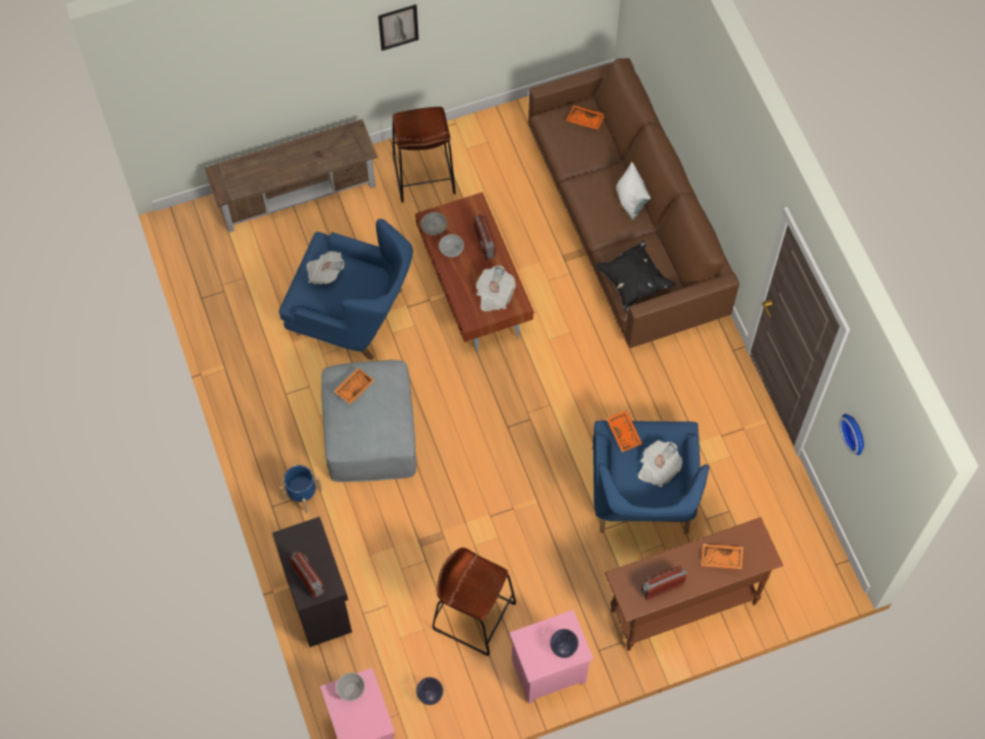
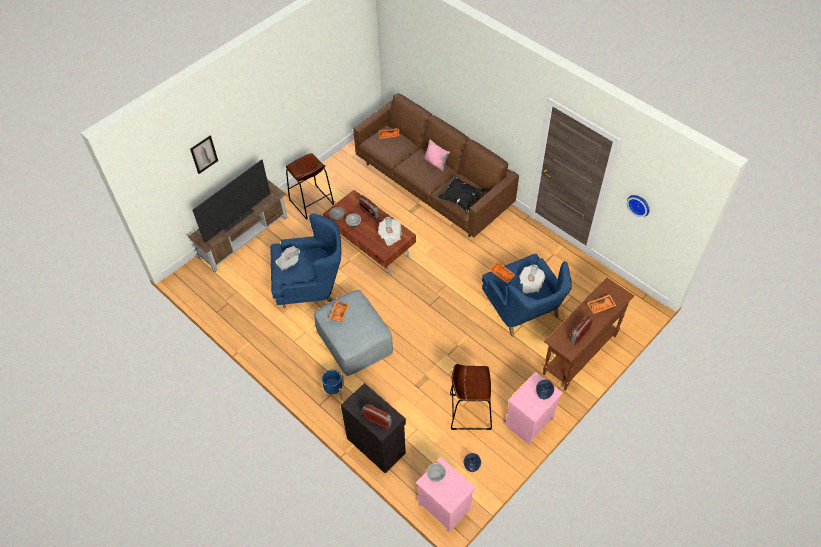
camera: 25 degrees left, 10 degrees down
(286, 171) = (238, 220): none -> television
(398, 27) = (274, 108): picture -> picture (204, 154)
(631, 201) = (436, 163): white pillow -> pink pillow

